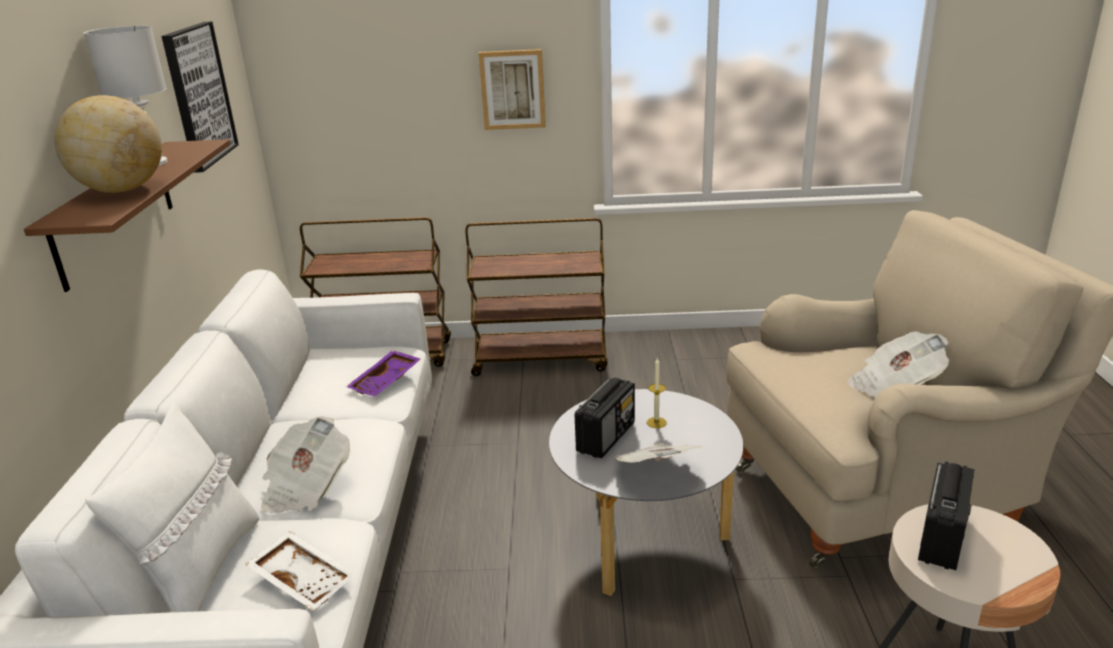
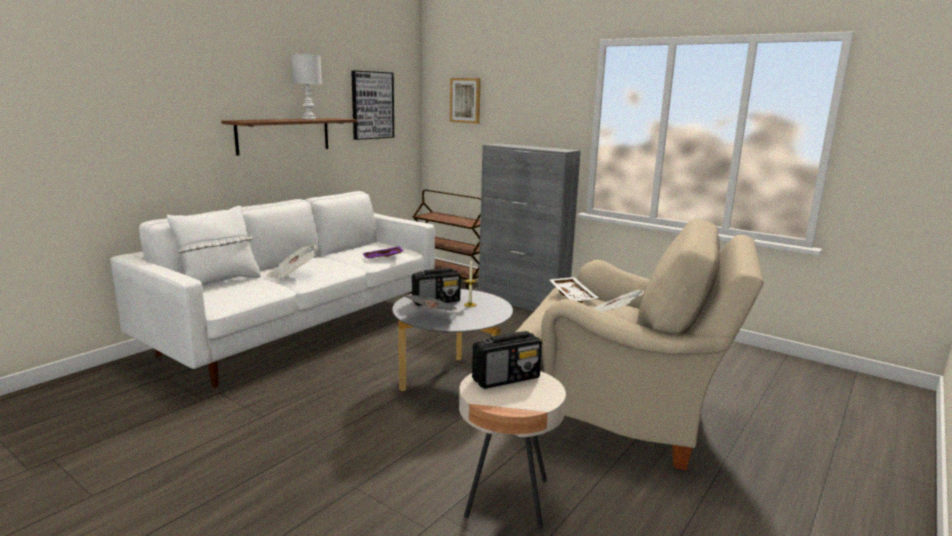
camera: 35 degrees right, 10 degrees down
(122, 190) = (276, 120): globe -> none
(305, 578) = (242, 295): white tray -> white tray (573, 296)
(512, 89) = (542, 130): picture -> picture (465, 100)
(541, 360) = (522, 302): brown cart -> grey cabinet

